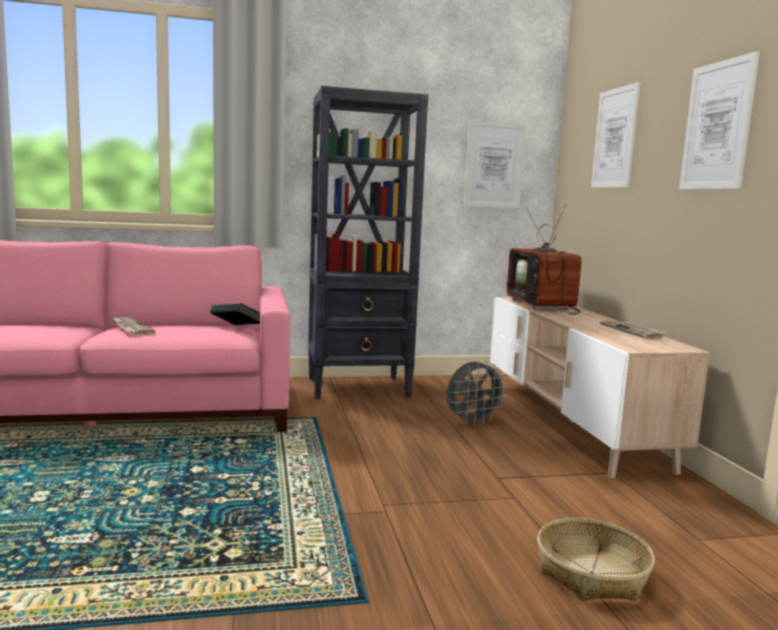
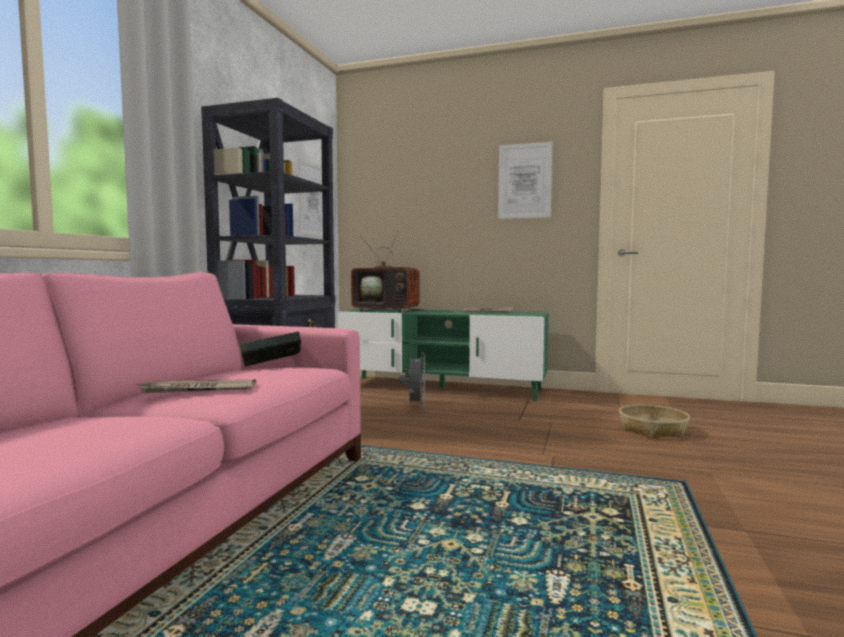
camera: 60 degrees left, 5 degrees down
(569, 421) = (441, 388): beige tv stand -> green tv stand
(615, 138) = (418, 184): picture -> none

